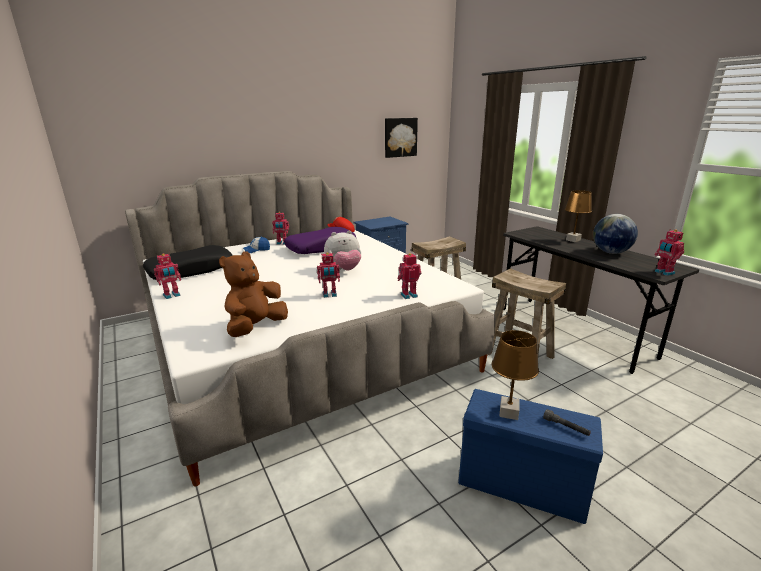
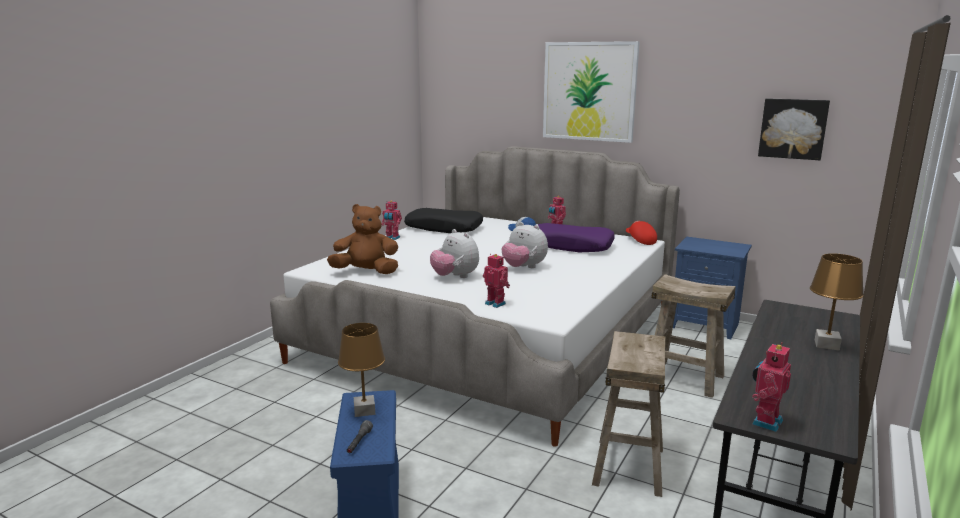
camera: 60 degrees right, 5 degrees down
(263, 119) = (589, 91): none -> picture
(329, 295) = (455, 277): toy robot -> plush toy
(610, 252) = (809, 376): globe -> none

